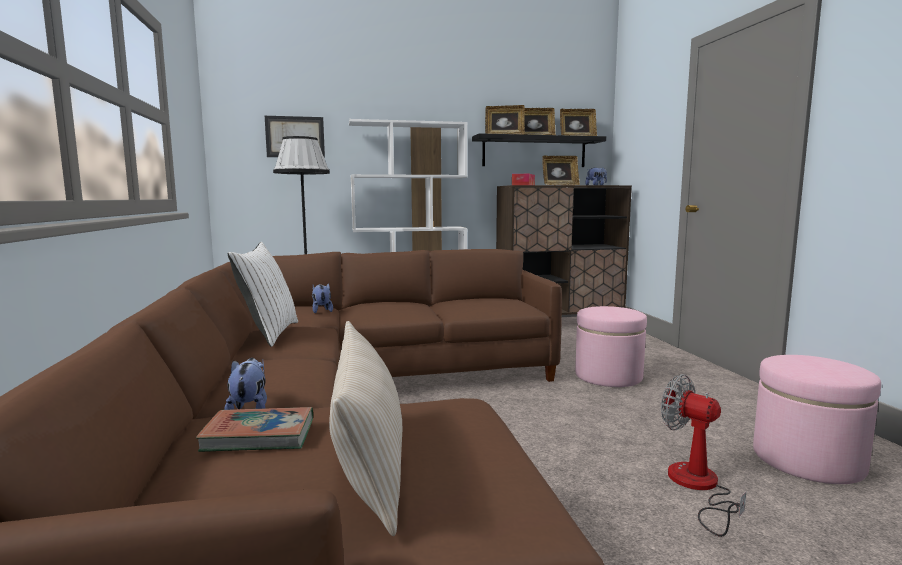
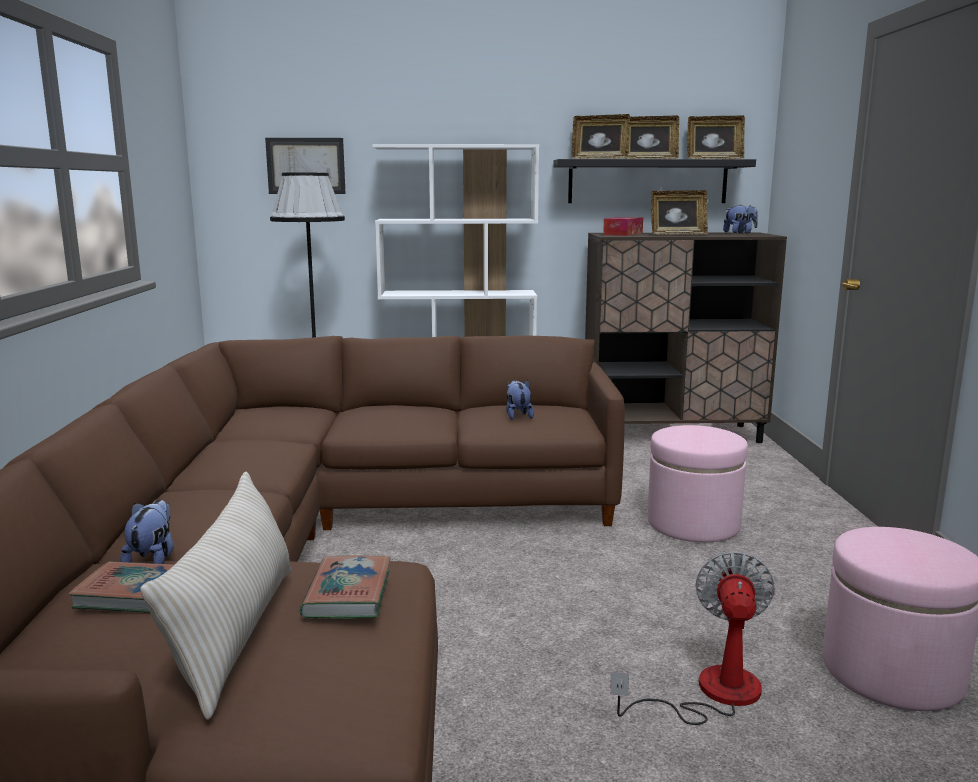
camera: 10 degrees right, 5 degrees up
(269, 334) = (224, 452): white pillow -> none
(321, 311) = (309, 416): plush toy -> plush toy (518, 416)
(446, 421) = (348, 593): none -> book
(697, 487) = (711, 693): fan -> fan turned 45 degrees clockwise

